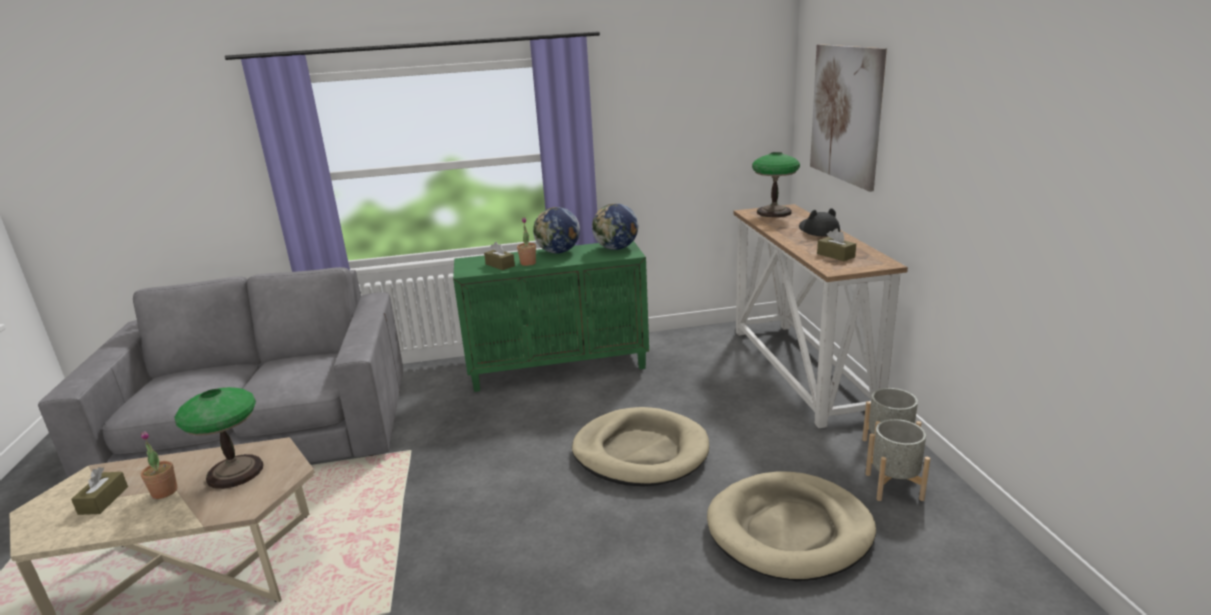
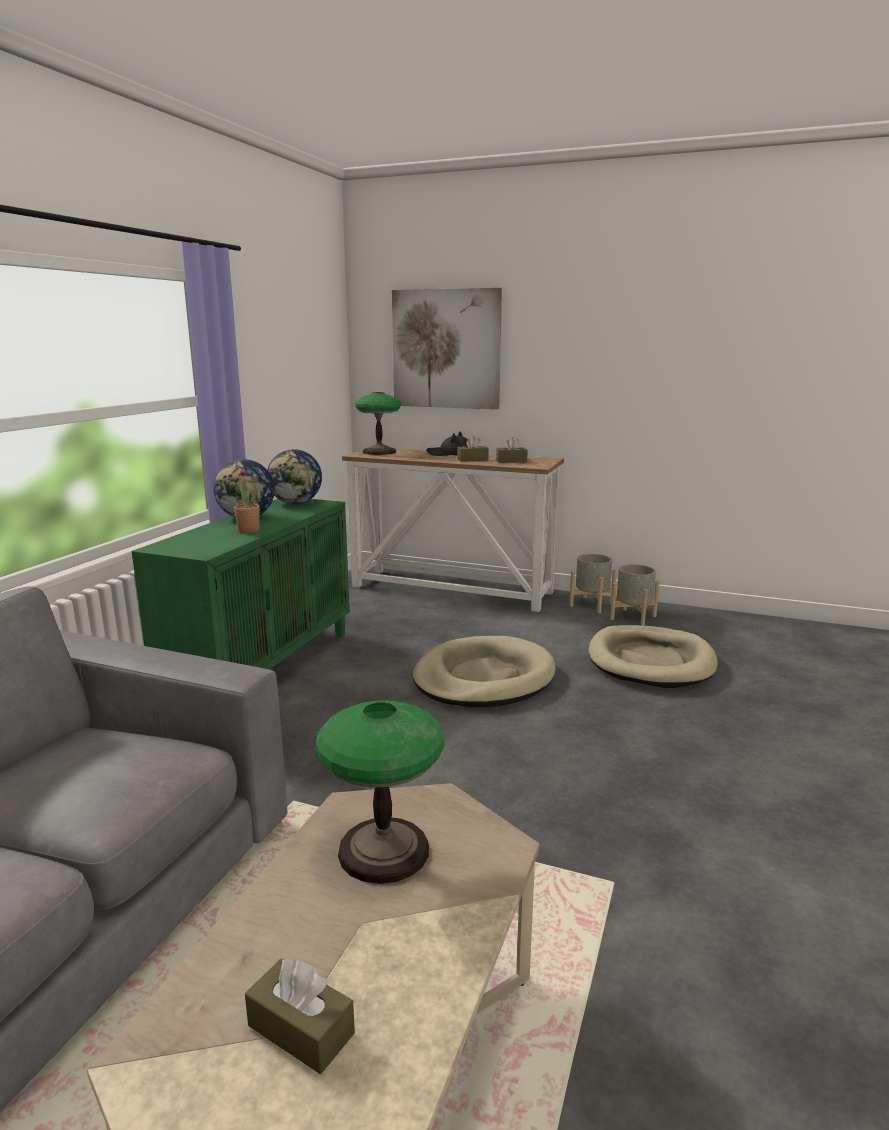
camera: 60 degrees left, 5 degrees down
(164, 492) = (362, 935): potted plant -> none
(500, 265) = (221, 539): brown tissue box -> brown tissue box (472, 459)

